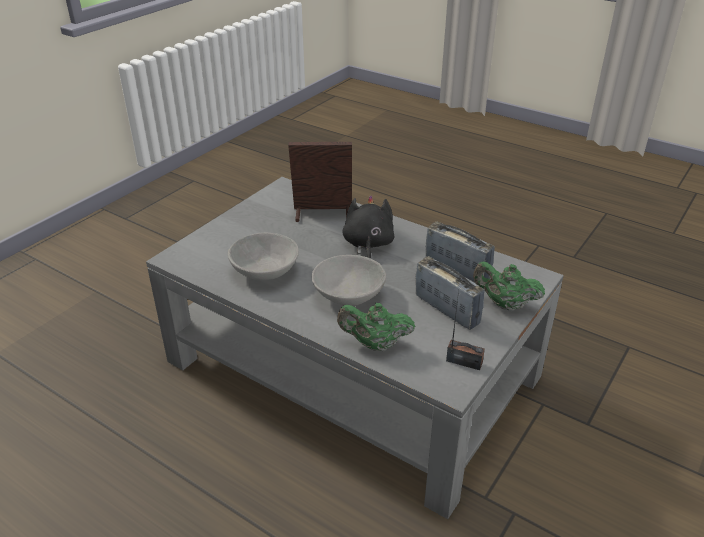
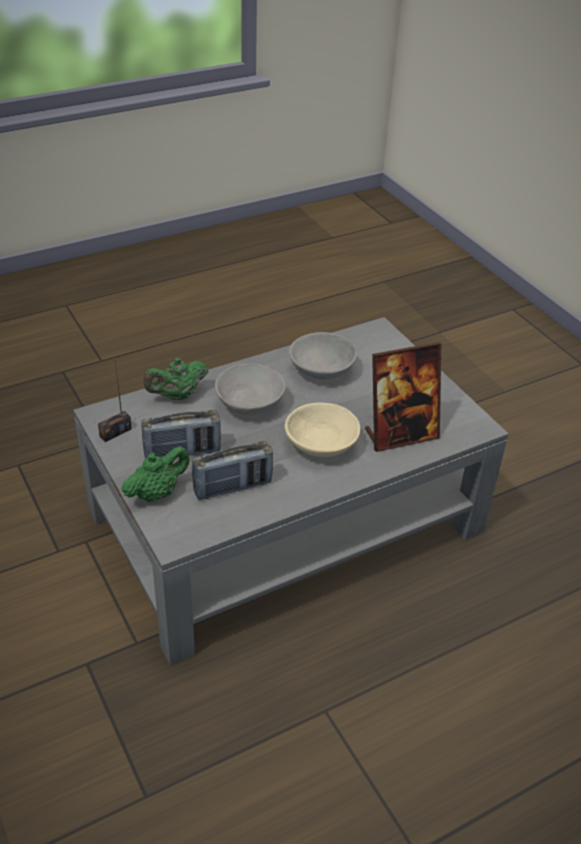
camera: 115 degrees right, 5 degrees up
(322, 214) = (401, 435): picture frame -> picture frame turned 45 degrees clockwise
(368, 244) = (321, 445): black plush toy -> beige bowl
(375, 344) = (177, 396): green teapot -> green teapot turned 150 degrees counterclockwise

